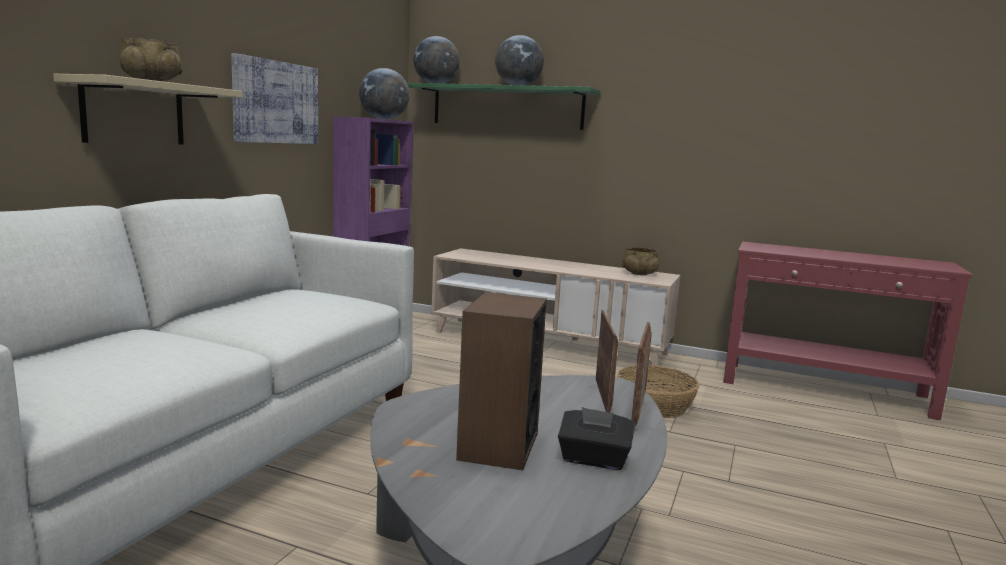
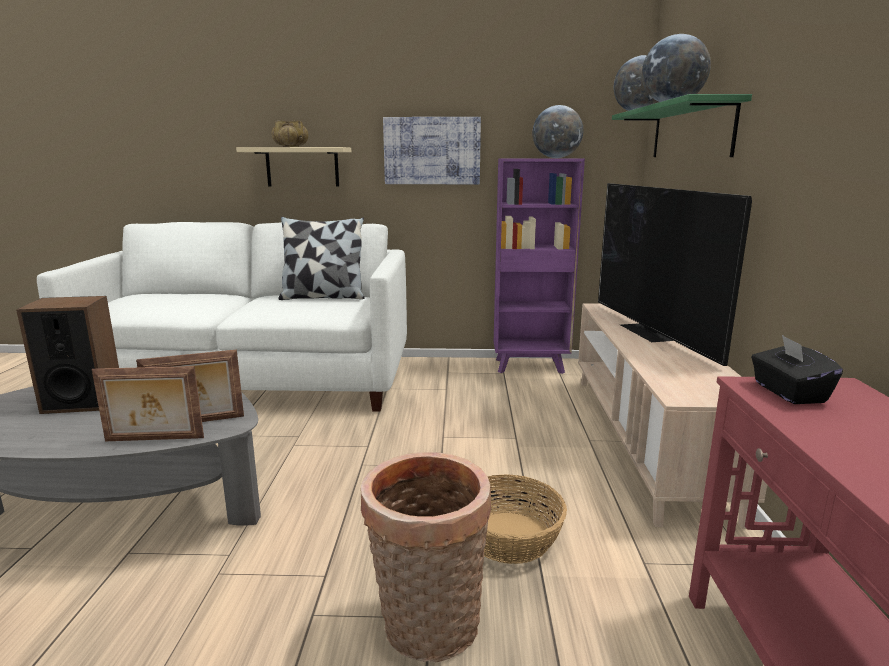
camera: 70 degrees right, 5 degrees up
(271, 298) = (323, 297): none -> pillow
(533, 261) = (651, 332): none -> television
(594, 459) = (50, 432): black tissue box -> black tissue box (788, 393)
(639, 273) = (712, 383): beige bowl -> none
(746, 447) = (427, 630): none -> basket

